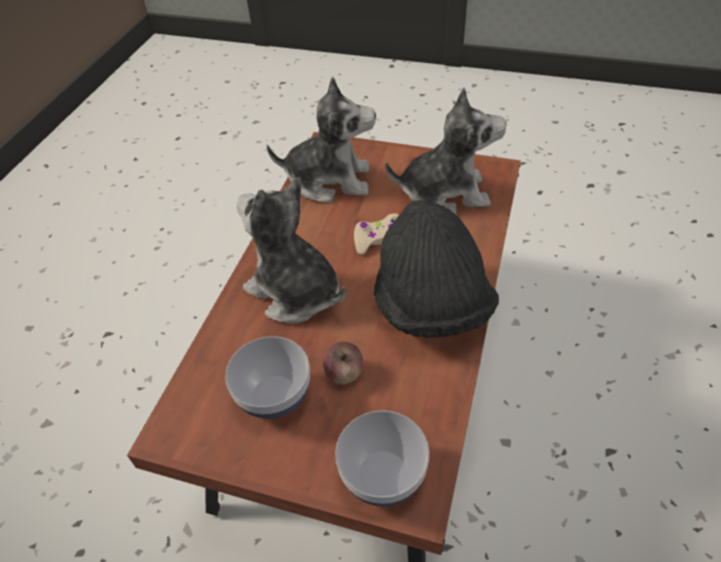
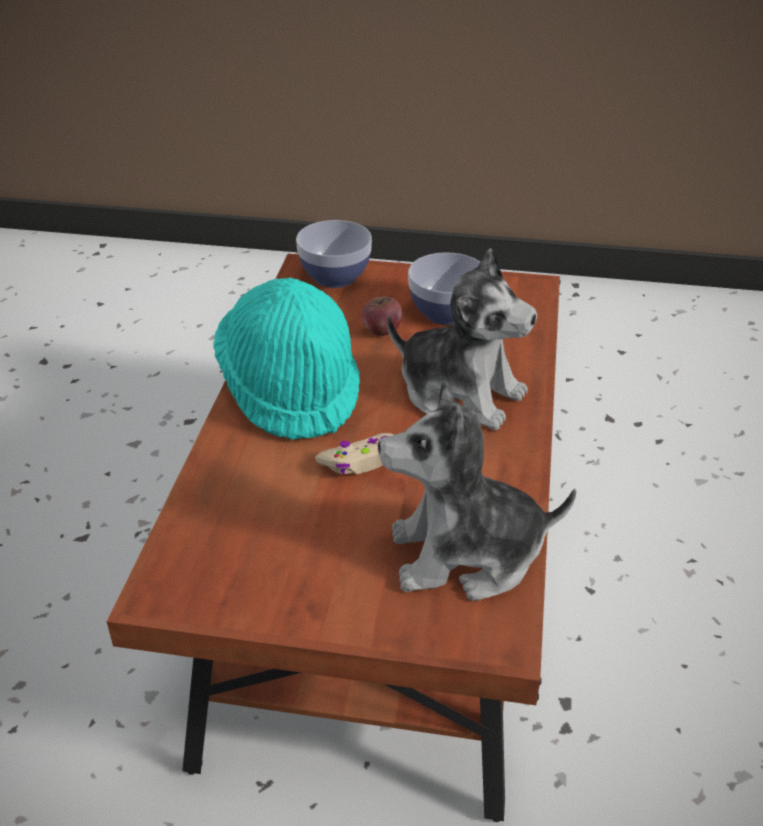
camera: 170 degrees right, 10 degrees down
(430, 305) = (291, 390): black hat -> turquoise hat
(444, 194) = (261, 539): plush toy -> none

